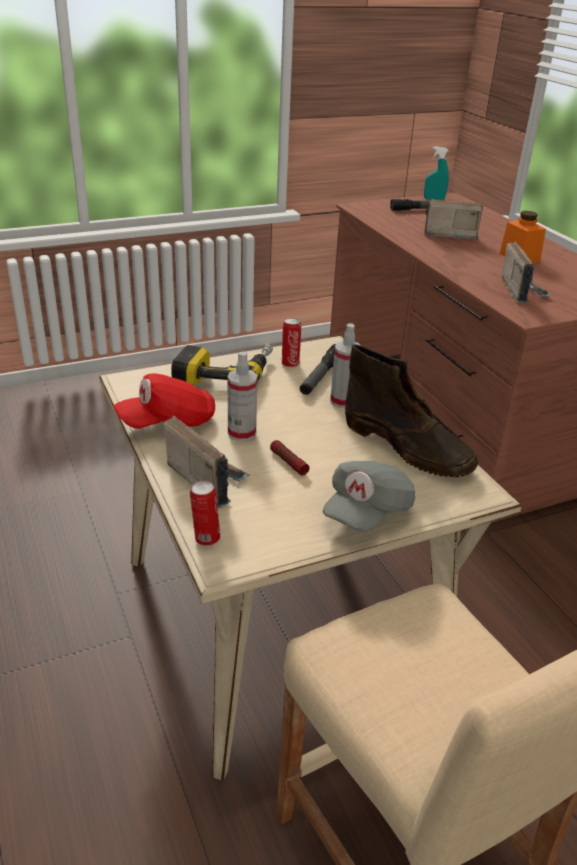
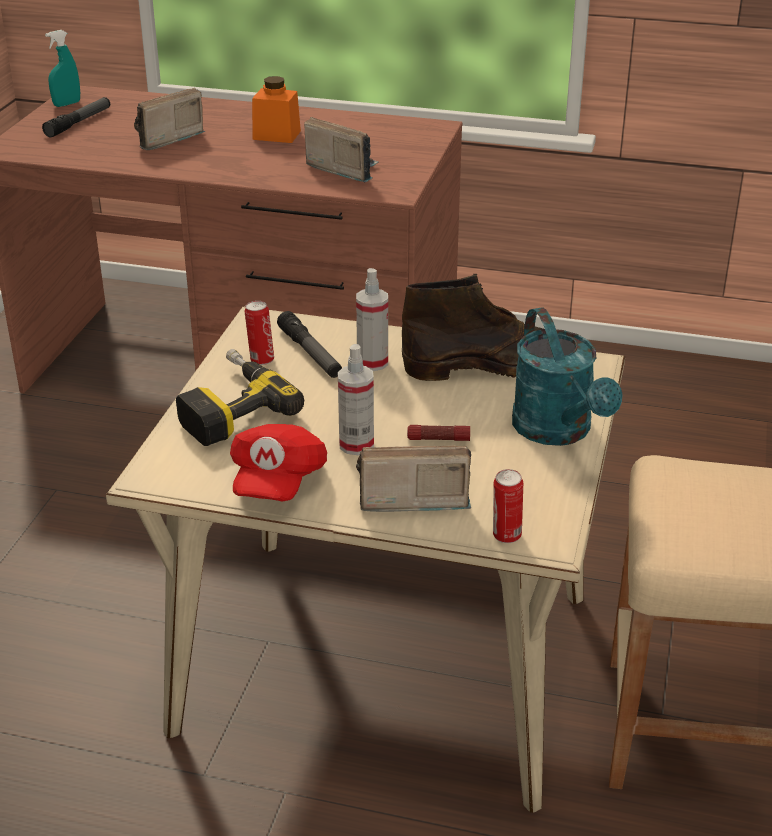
camera: 50 degrees left, 0 degrees up
(366, 511) = (558, 432): grey cap -> turquoise watering can

